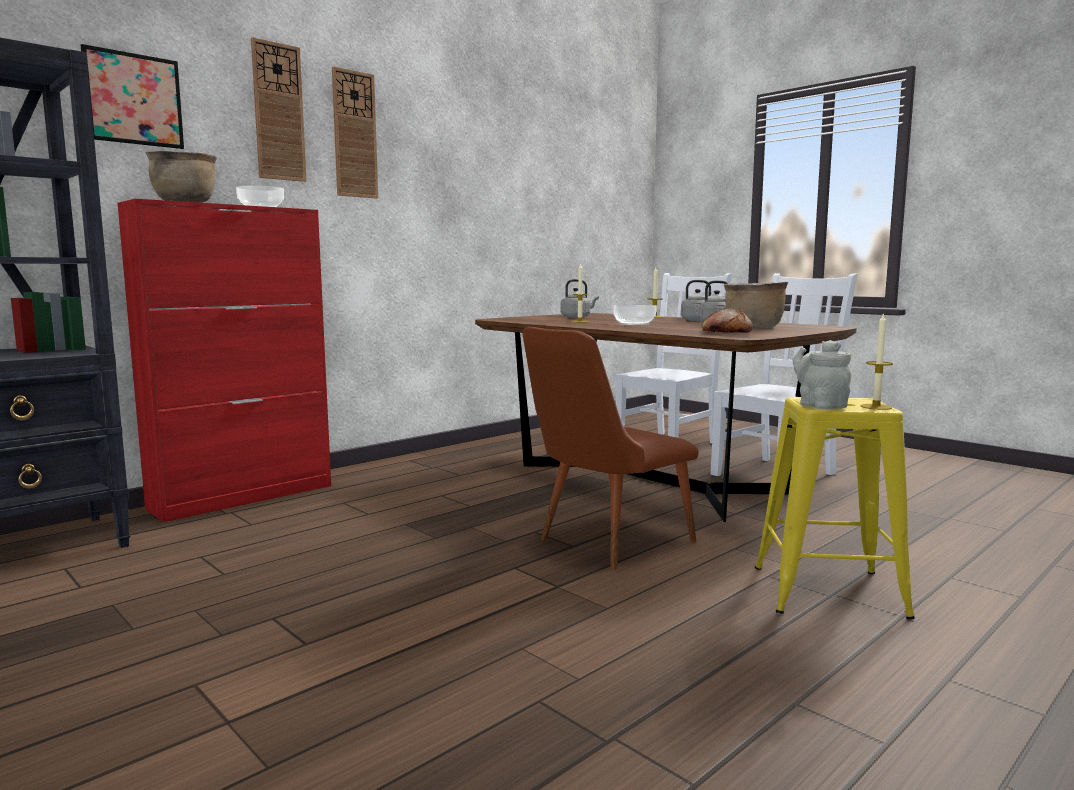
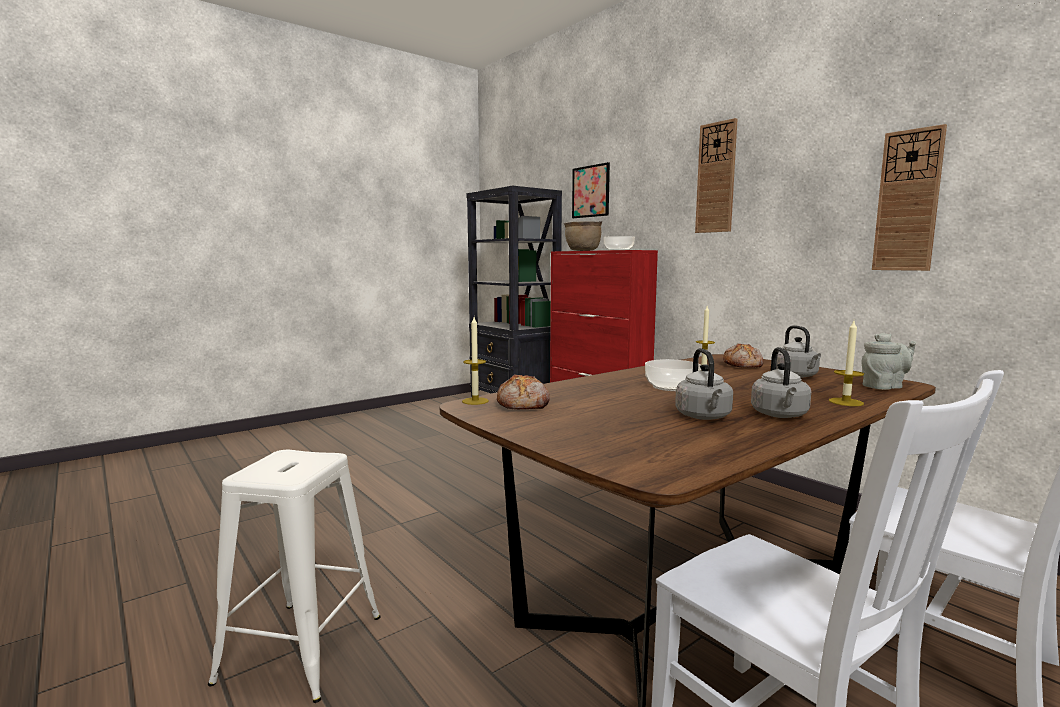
camera: 95 degrees right, 0 degrees up
(278, 112) = (661, 176): wall clock -> wall clock (908, 201)
(536, 319) = (743, 365): none -> bread
(603, 543) = (474, 546): brown chair -> none
(753, 328) = (608, 423): brown cooking pot -> none
(819, 405) = (289, 456): grey teapot -> grey teapot (884, 387)
(828, 591) = (301, 648): yellow stool -> white stool
(876, 407) = (252, 474): candle -> candle (475, 401)

